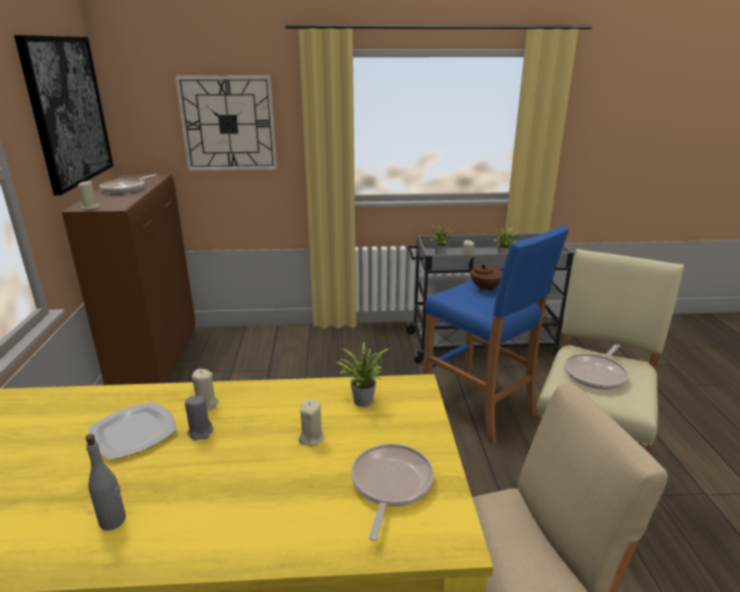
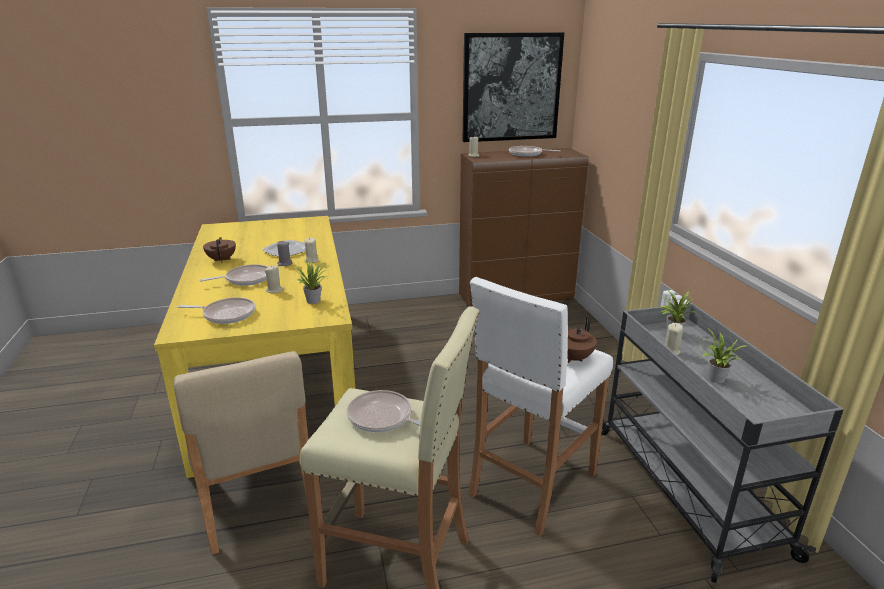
camera: 80 degrees right, 0 degrees up
(113, 521) = (222, 259): grey bottle -> brown teapot
(228, 124) = (624, 120): wall clock -> none
(246, 475) = (245, 279): none -> frying pan
(478, 408) = (531, 484): blue stool -> white stool

